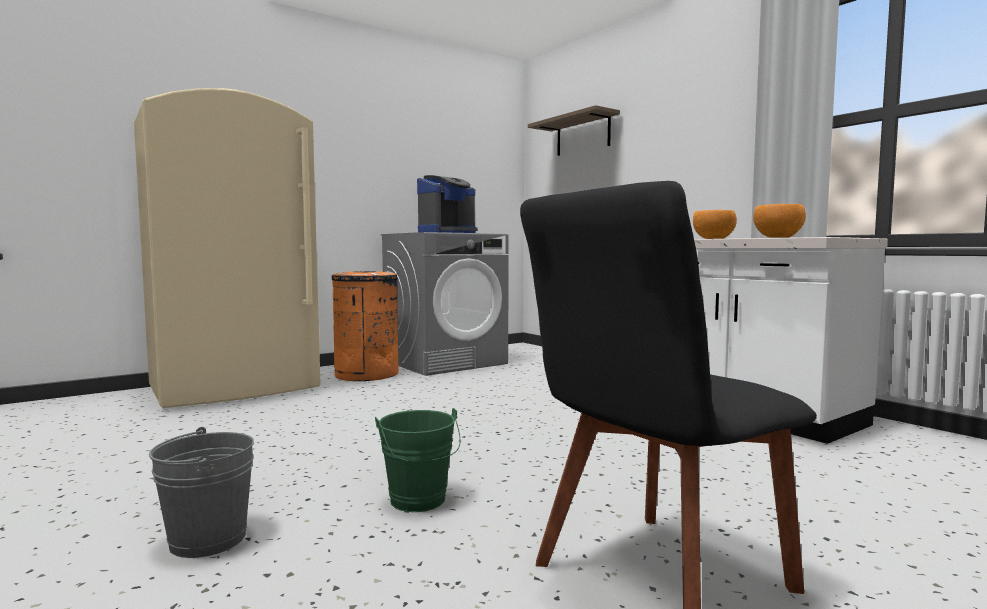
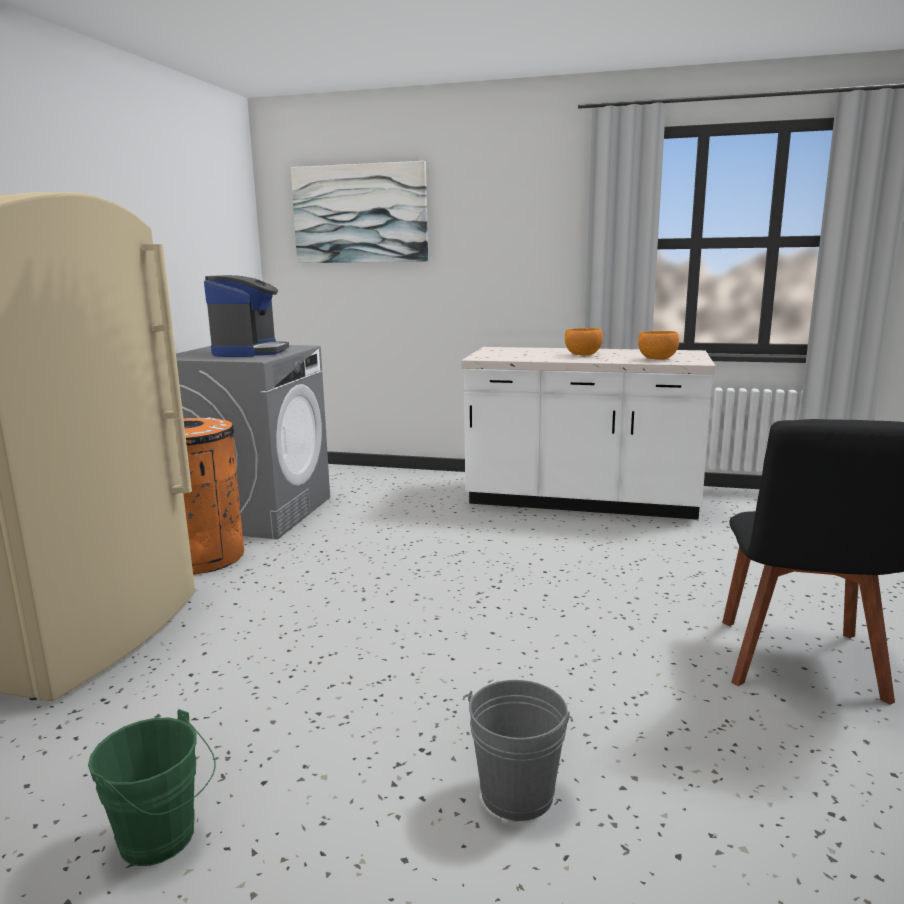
camera: 40 degrees left, 10 degrees up
(419, 502) = (584, 678): green bucket -> green bucket (163, 840)
(583, 135) = (360, 214): shelf -> picture

